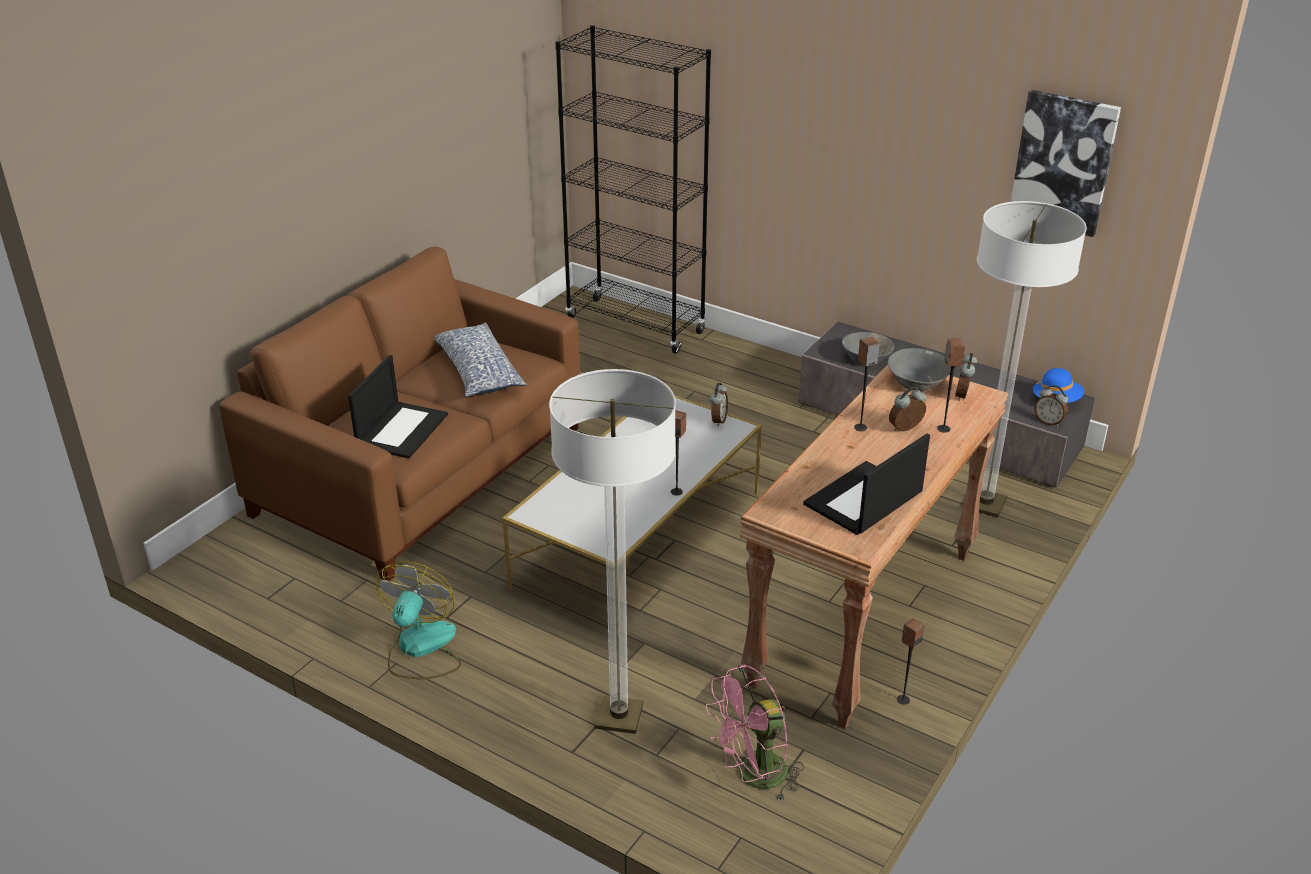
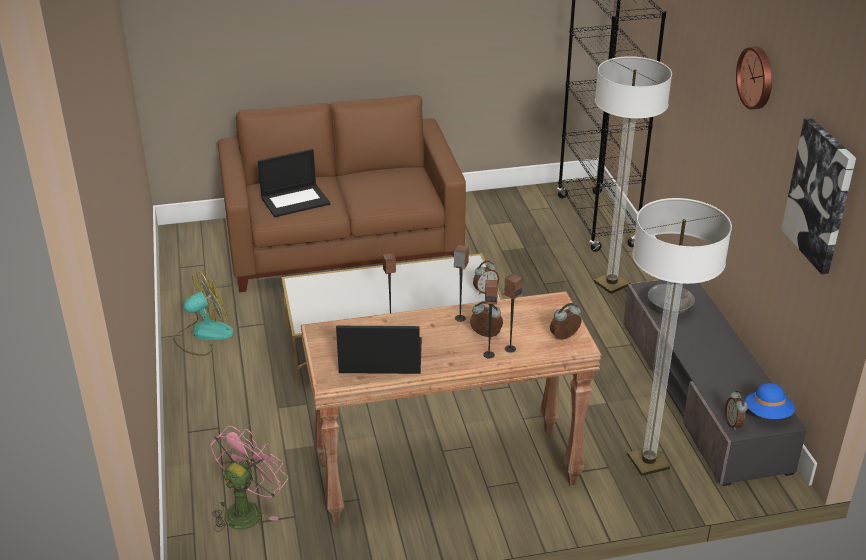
camera: 45 degrees right, 0 degrees up
(477, 372) = (385, 189): pillow -> none
(619, 716) = (235, 431): floor lamp -> floor lamp (611, 284)
(753, 777) = (247, 509): pink fan -> pink fan turned 105 degrees clockwise
(903, 699) = (391, 533): speaker -> speaker (489, 354)
(915, 383) = (548, 313): grey bowl -> none
(916, 76) = (757, 77): none -> wall clock

